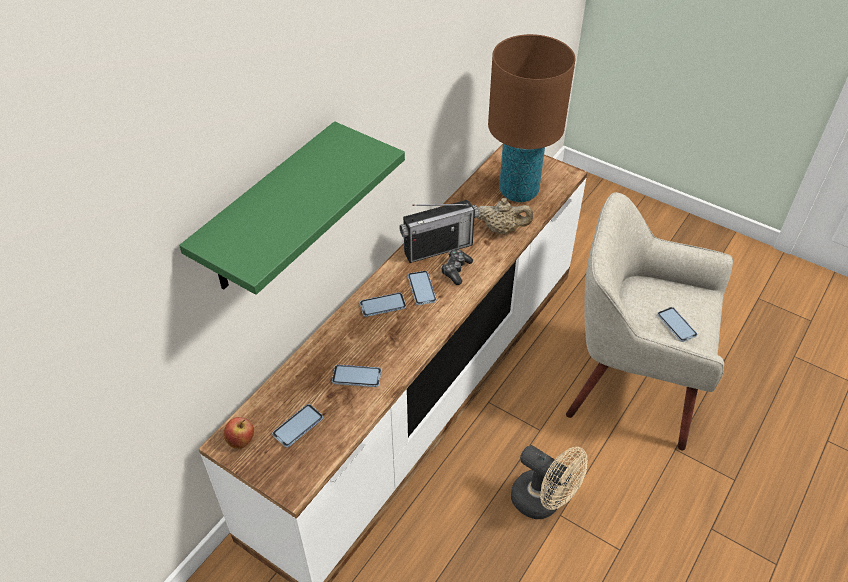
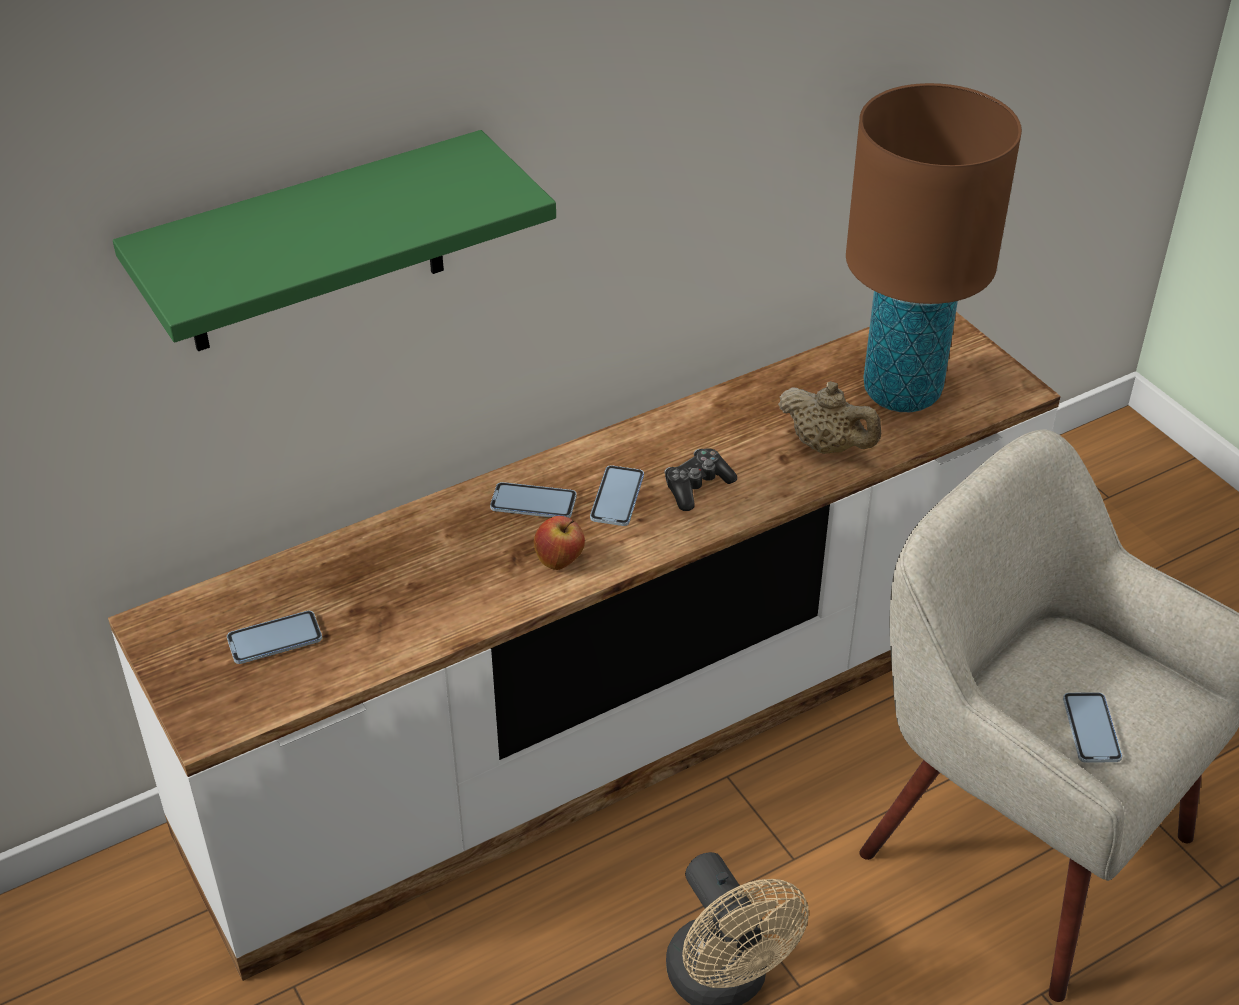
camera: 25 degrees right, 5 degrees down
(241, 441) = (176, 630): apple -> apple (560, 561)
(356, 377) = (416, 598): phone -> none
(438, 248) = (689, 442): radio -> none

